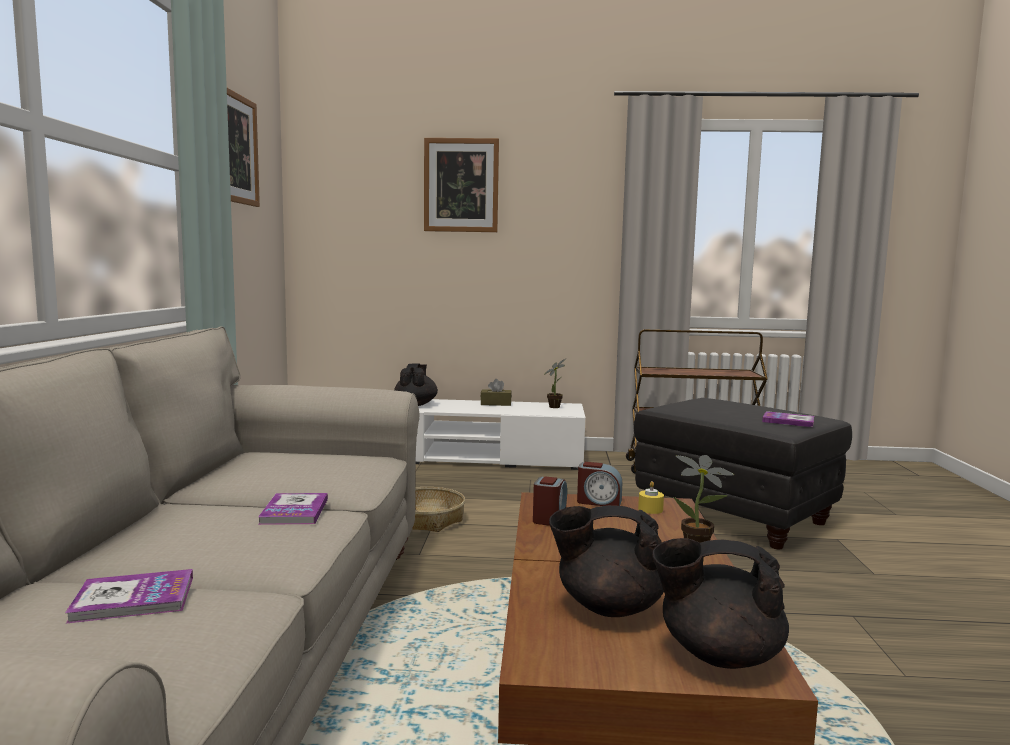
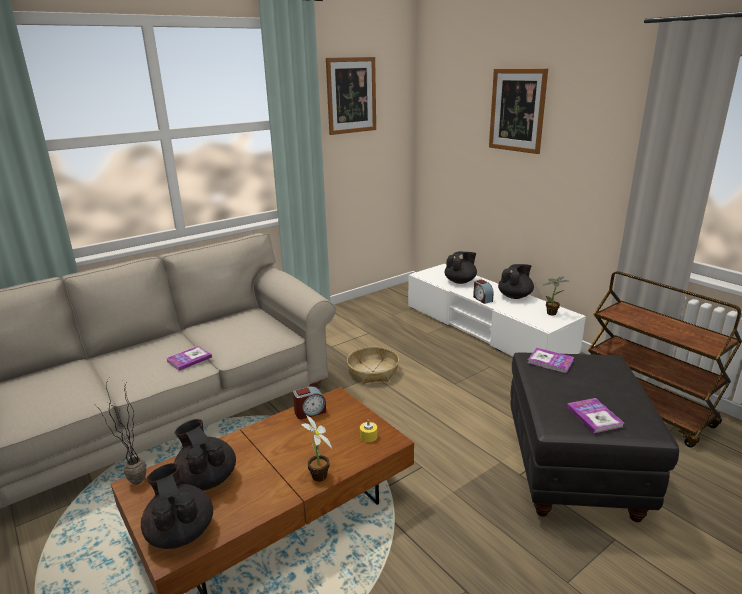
camera: 50 degrees right, 15 degrees up
(133, 599) = (71, 383): book -> book (550, 361)
(496, 404) = (515, 296): brown tissue box -> black teapot
(543, 664) = (133, 486): none -> potted plant
(599, 502) = (357, 415): alarm clock -> alarm clock (482, 299)

